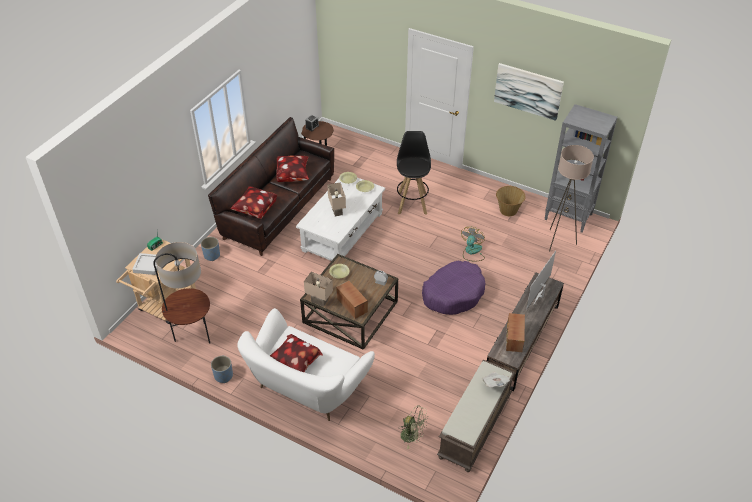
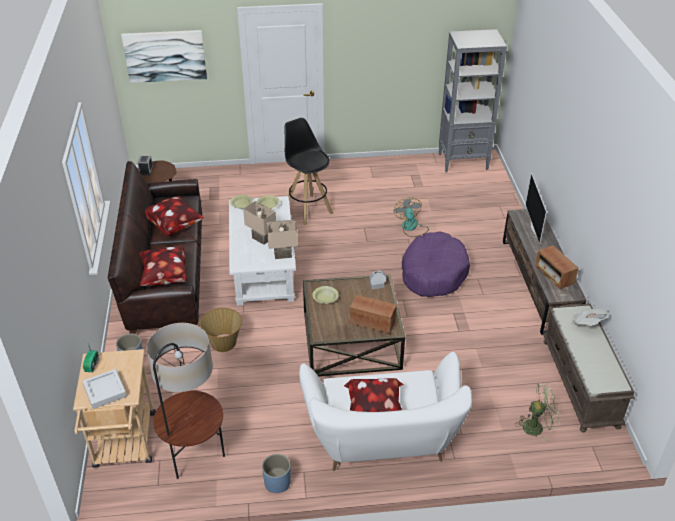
camera: 35 degrees left, 5 degrees down
(318, 301) = (333, 336): beige table lamp -> beige table lamp (282, 255)
(508, 210) = (406, 178): basket -> basket (223, 343)
(528, 91) = (394, 35): picture -> picture (165, 56)
(558, 241) = (476, 185): beige floor lamp -> none

